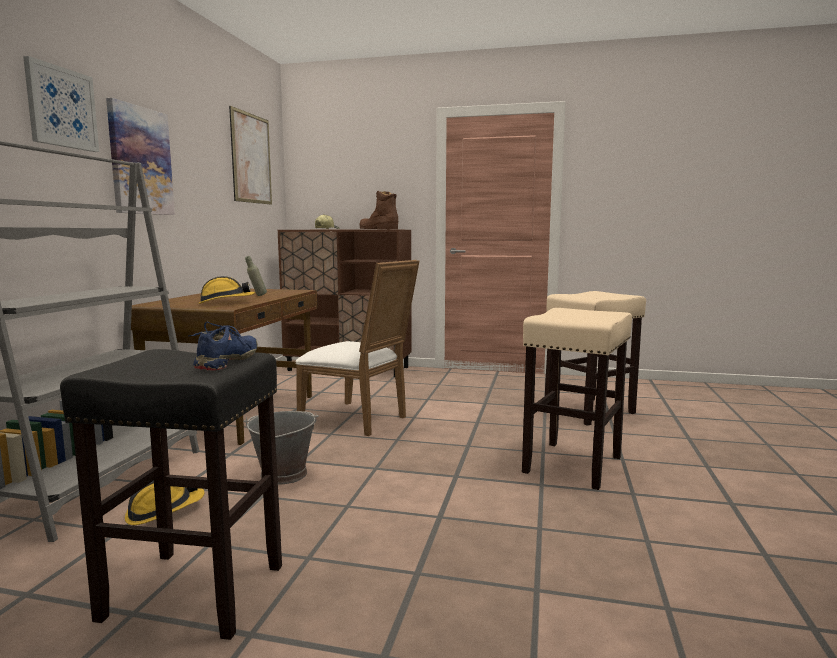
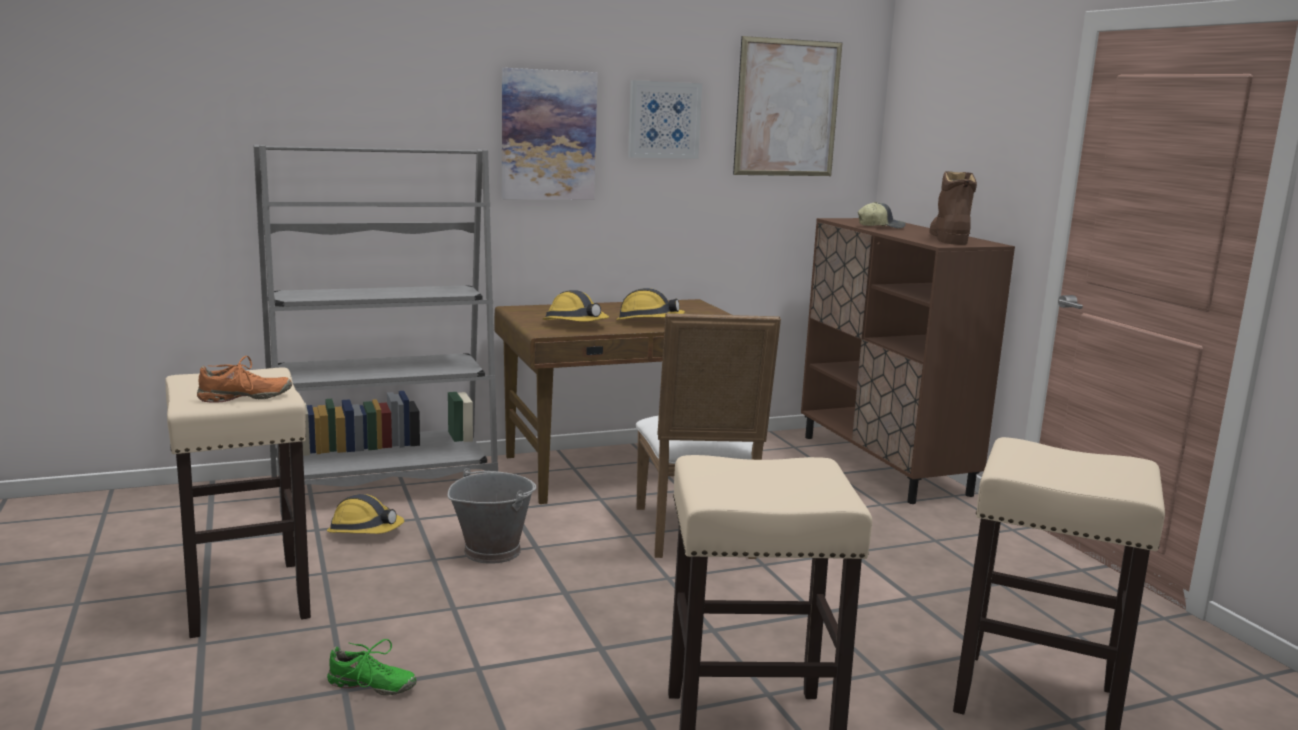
camera: 55 degrees right, 5 degrees up
(61, 107) = (437, 89): picture -> picture (664, 120)
(192, 592) = (245, 597): black stool -> beige stool
(228, 362) = (245, 398): blue shoe -> orange shoe
(257, 296) = (649, 321): grey bottle -> hard hat
(423, 560) = (371, 686): none -> green shoe

